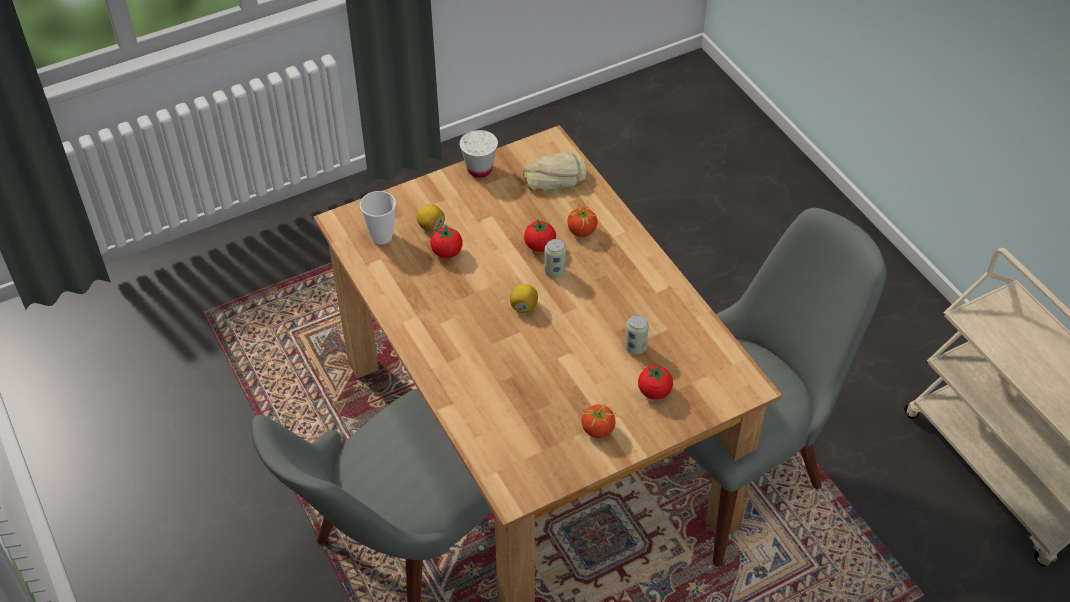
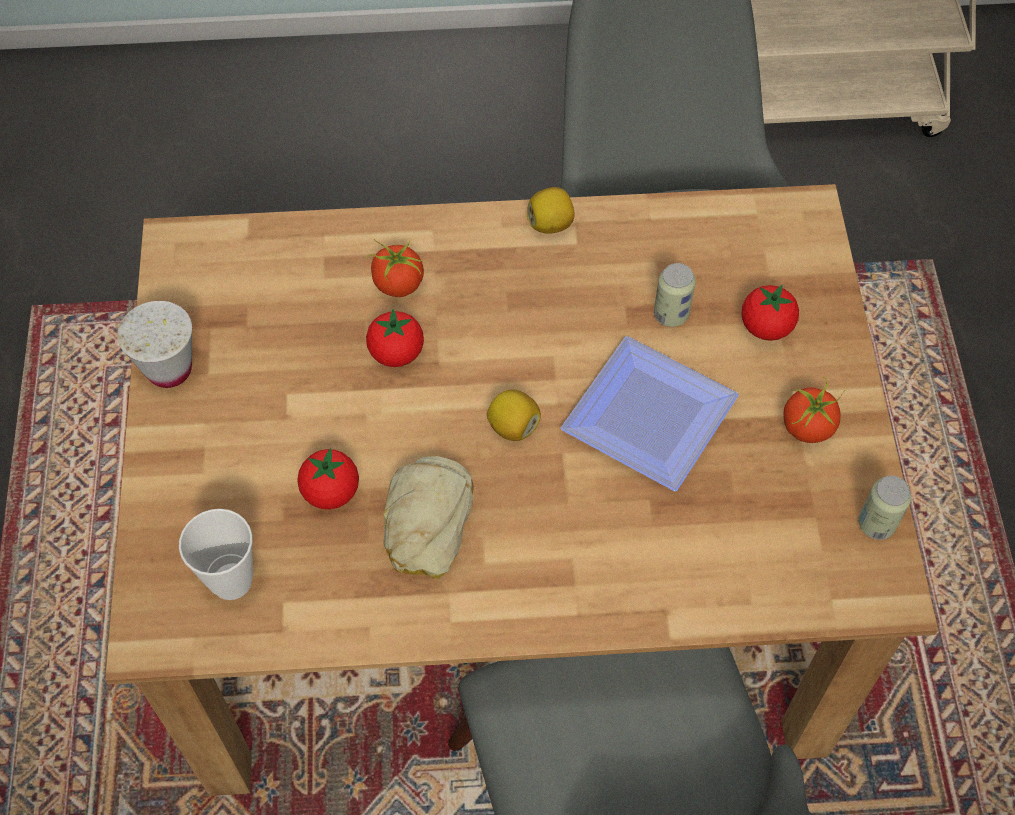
camera: 65 degrees left, 10 degrees up
(431, 226) = (255, 493): lemon -> lemon (551, 224)
(554, 177) = (257, 273): bread -> bread (425, 523)
(555, 271) = (462, 355): can -> can (876, 524)
(566, 361) = (655, 415): none -> plate

